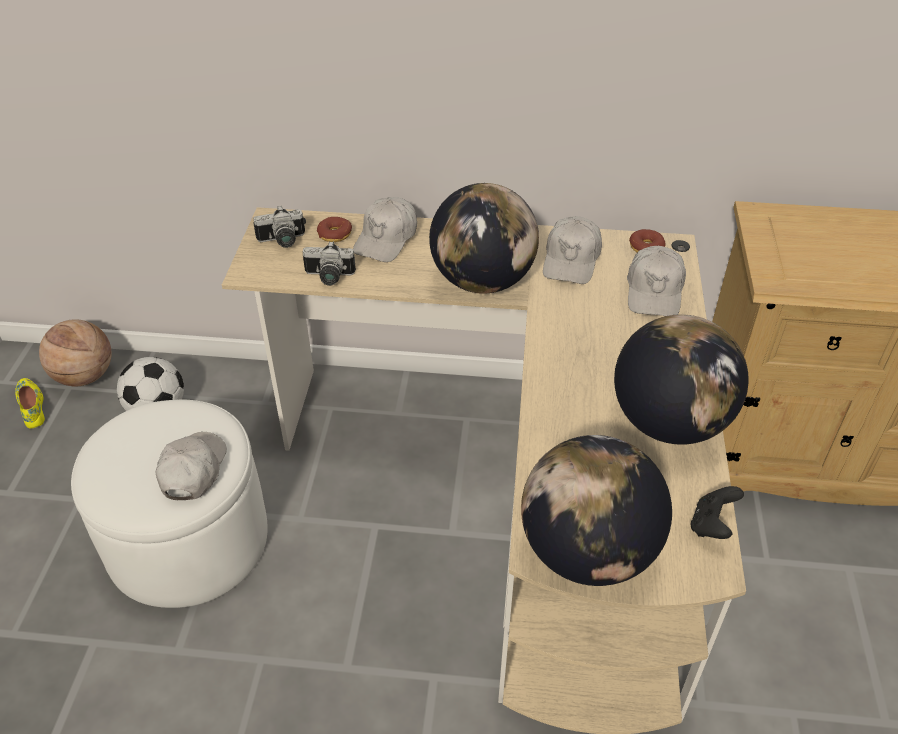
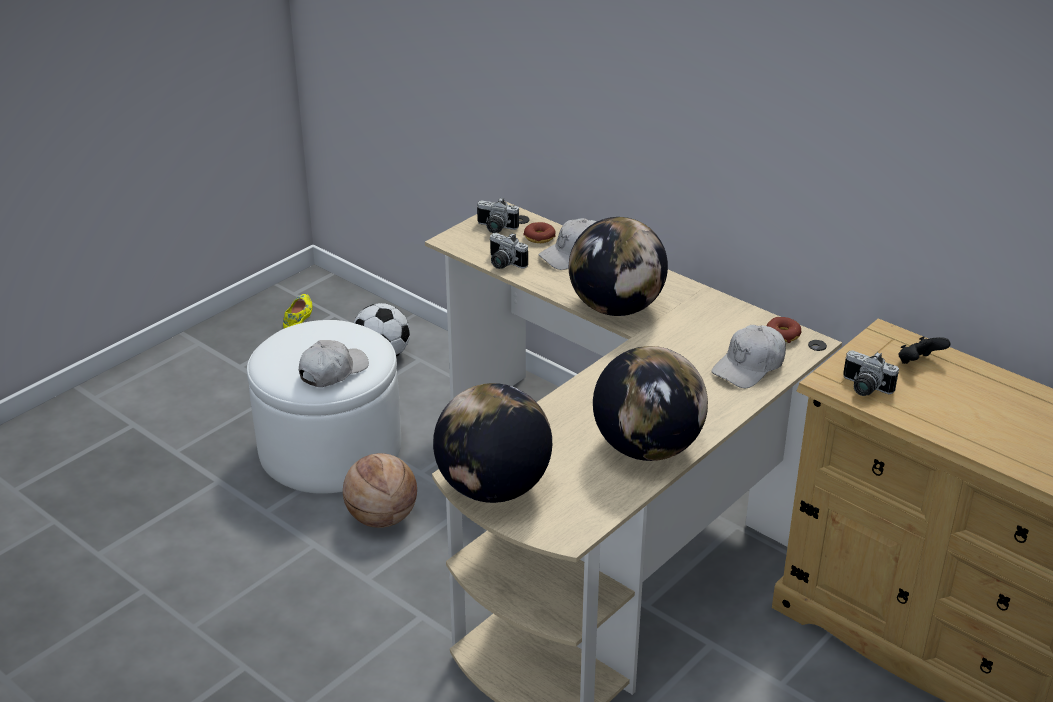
camera: 35 degrees right, 10 degrees down
(85, 376) = (351, 312): basketball -> basketball (382, 518)
(571, 260) = (707, 320): white cap -> none
(711, 525) = (599, 515): black game controller -> black game controller (918, 363)
(807, 275) = (864, 388): none -> camera

